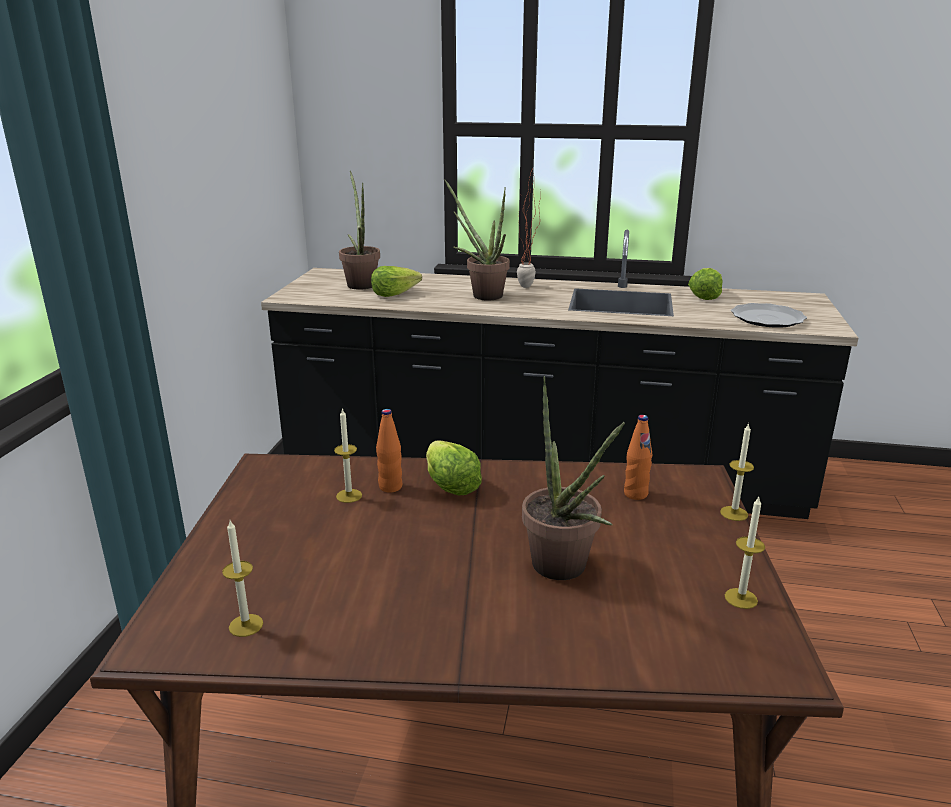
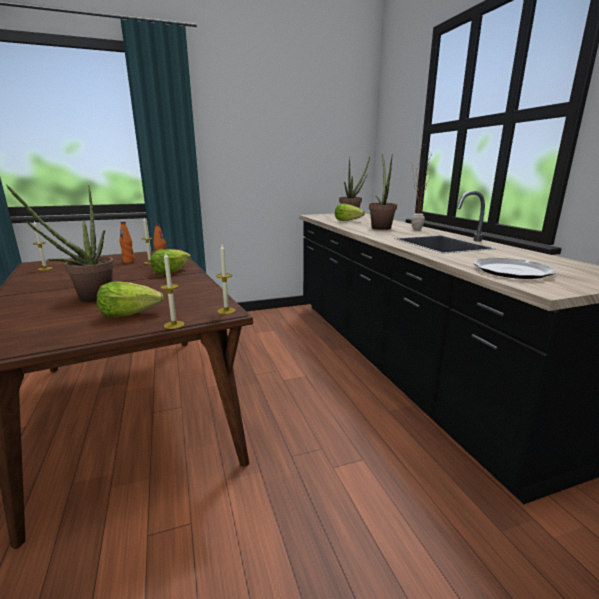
camera: 60 degrees right, 5 degrees down
(635, 494) = (185, 300): orange bottle -> orange bottle (128, 262)
(704, 296) = (518, 254): lettuce -> lettuce (130, 313)
(741, 598) = (59, 336): candle -> candle (226, 311)

